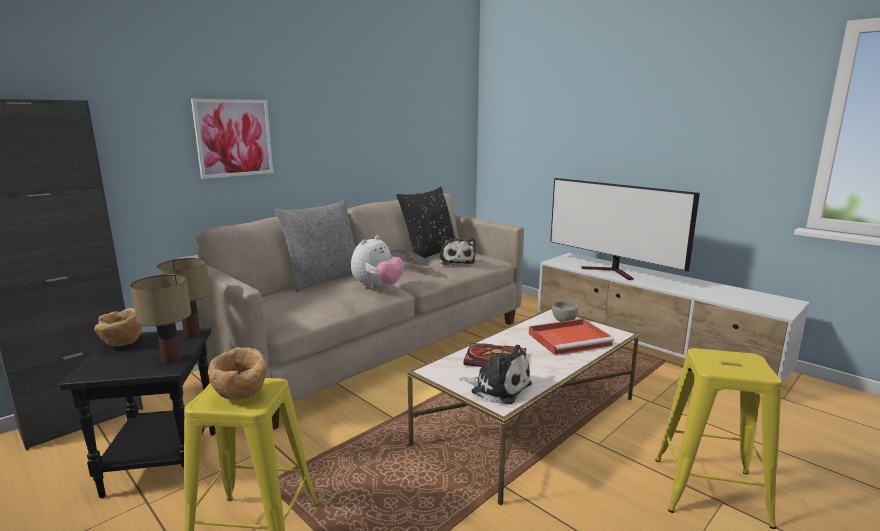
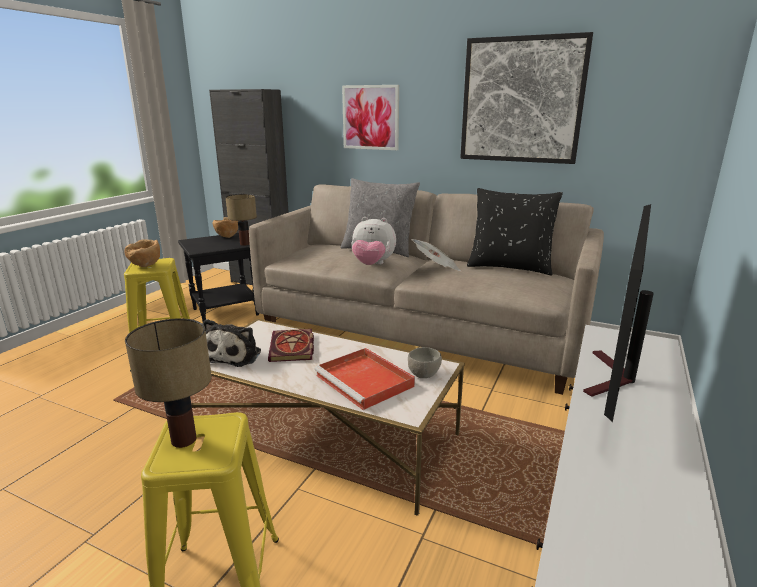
camera: 70 degrees right, 5 degrees up
(171, 359) = (208, 248): table lamp -> table lamp (185, 439)
(375, 117) = (521, 100): none -> picture
(456, 261) = (496, 280): plush toy -> none

